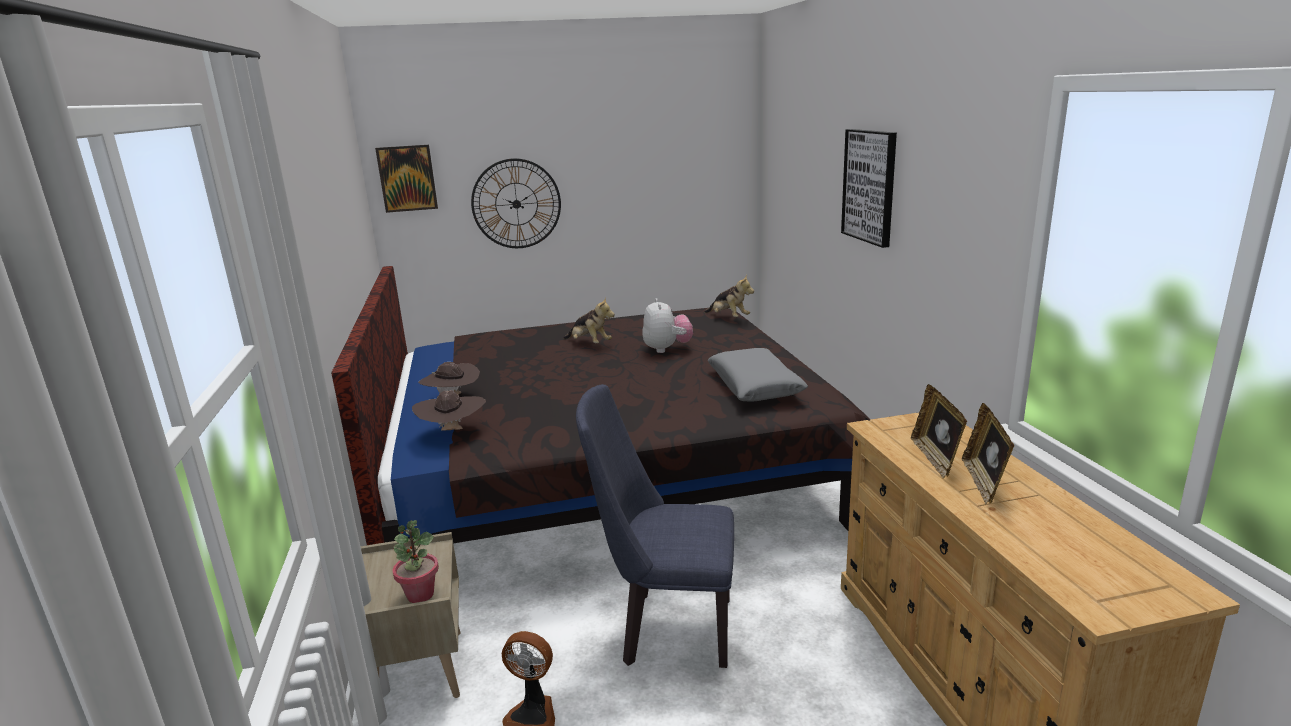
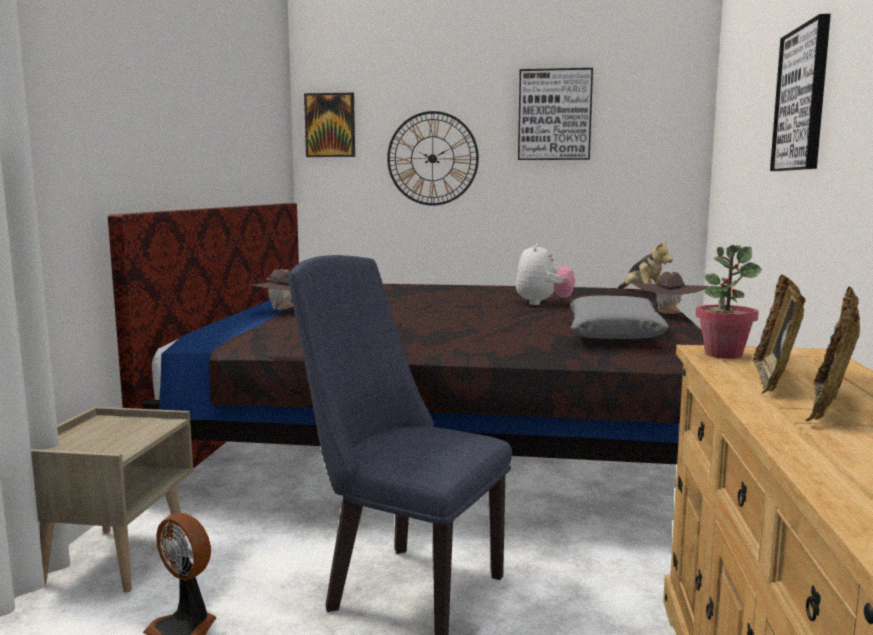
camera: 20 degrees right, 10 degrees down
(420, 595) = (103, 451): potted plant -> potted plant (723, 354)
(452, 432) = (251, 327): brown hat -> brown hat (668, 315)
(589, 343) = (465, 294): plush toy -> none
(626, 156) = (554, 115): none -> picture

